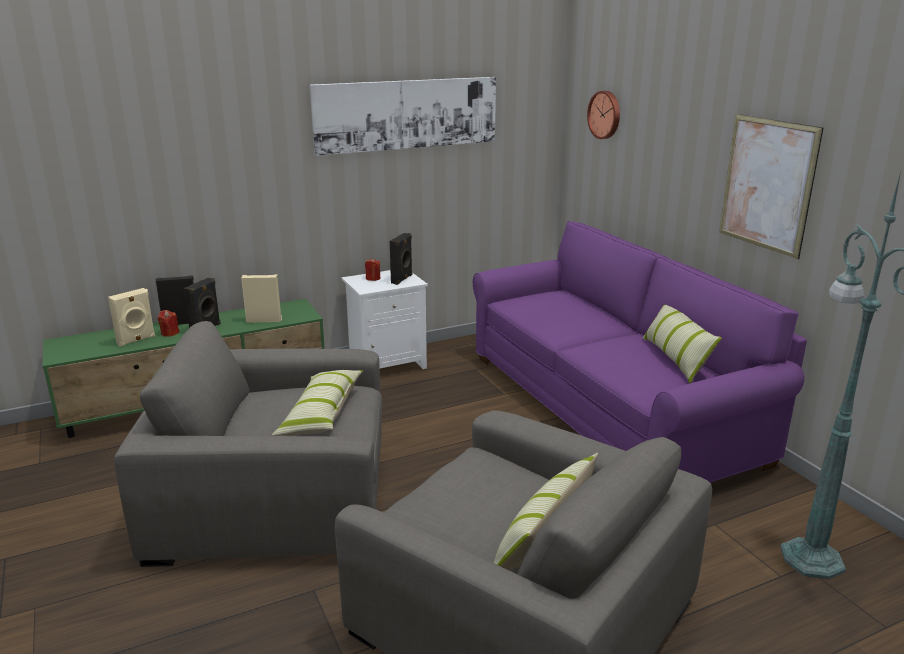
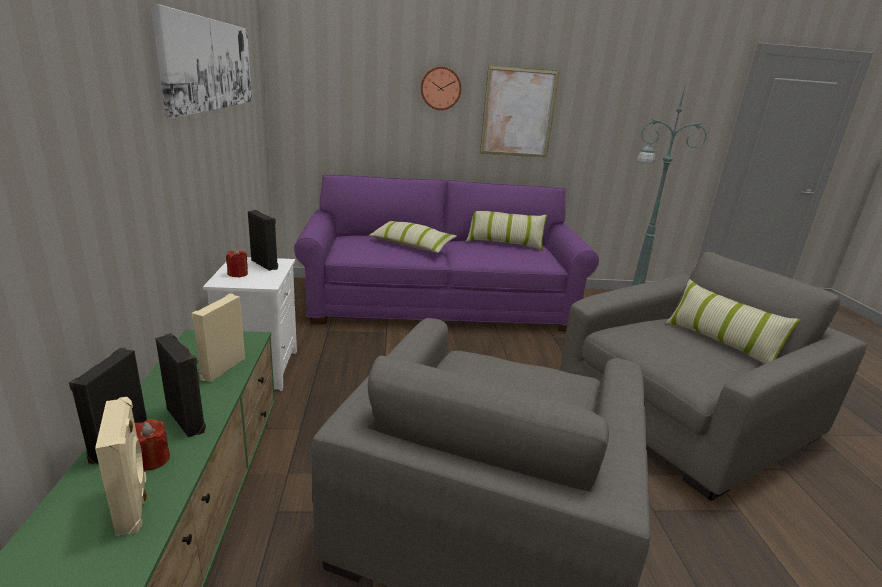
camera: 70 degrees left, 0 degrees up
(321, 414) = (513, 382): pillow -> pillow (411, 245)
(605, 114) = (334, 73): wall clock -> wall clock (440, 88)

